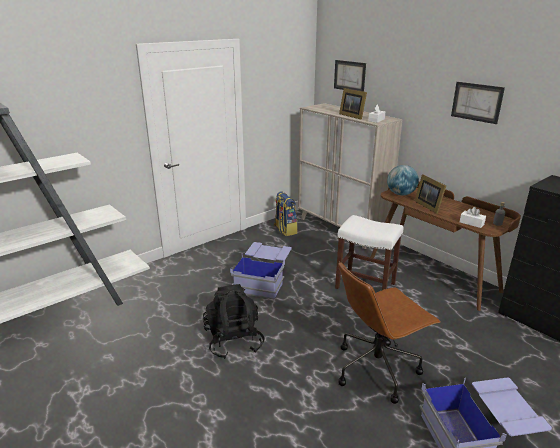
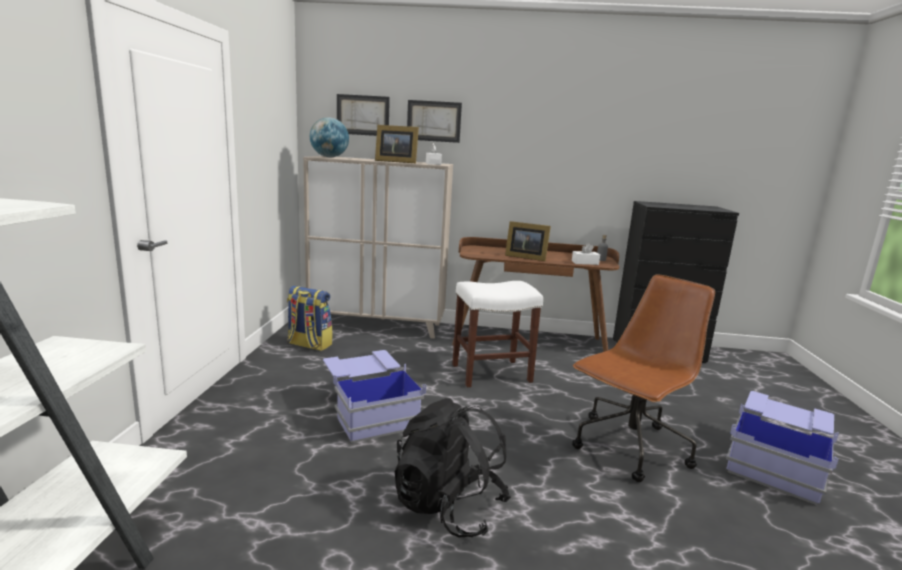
camera: 45 degrees left, 10 degrees down
(377, 368) = (629, 448): brown office chair -> brown office chair turned 150 degrees counterclockwise
(401, 194) = (480, 252): globe -> globe (329, 157)
(476, 102) = (546, 135): picture -> picture (434, 121)

